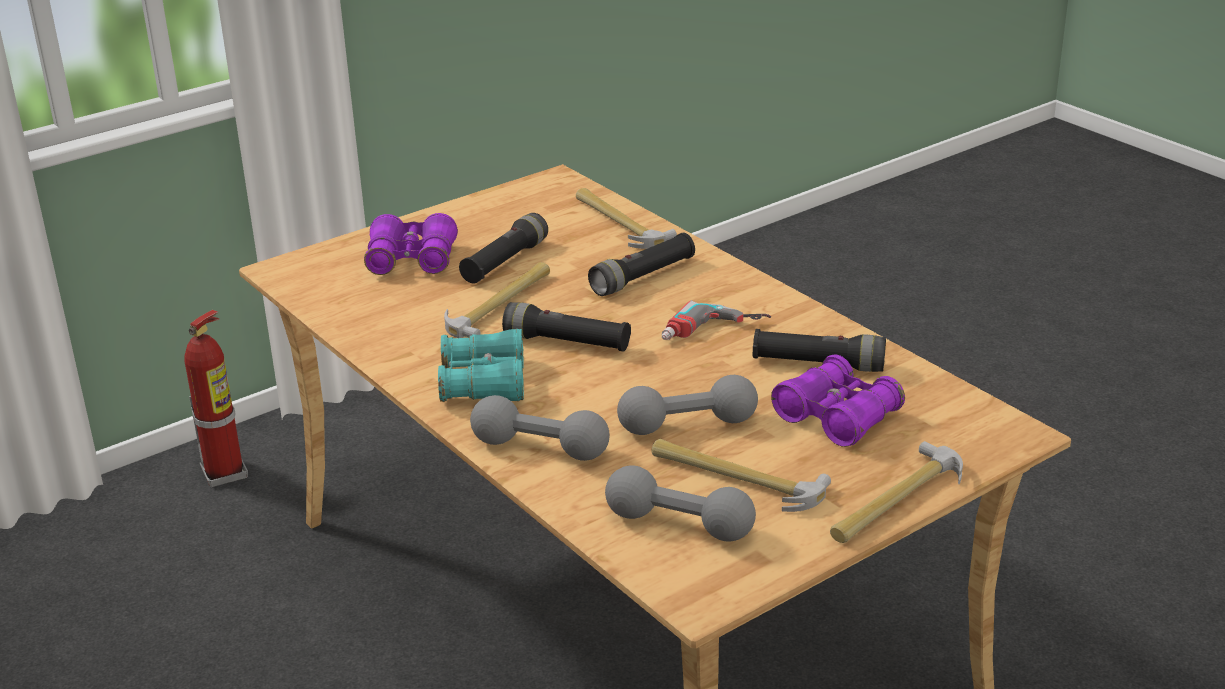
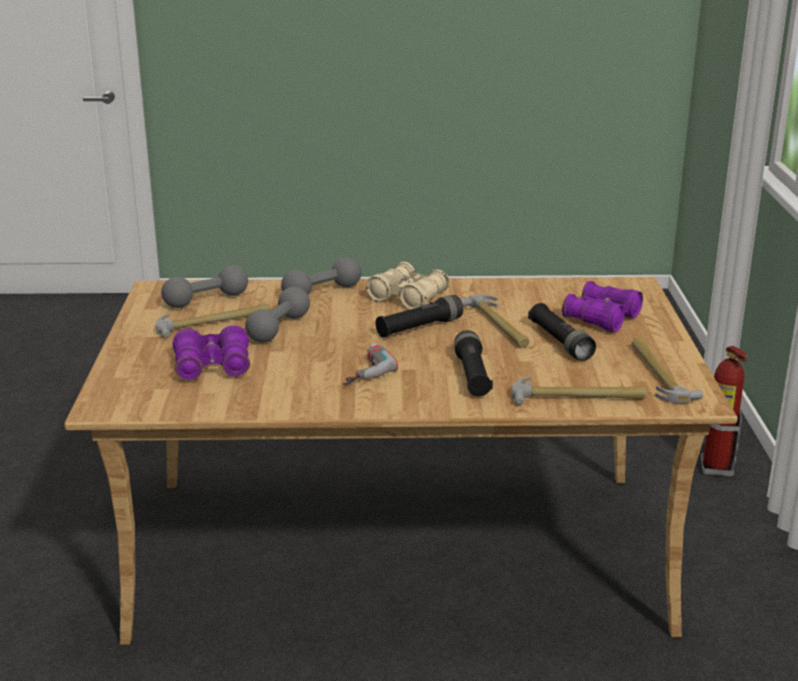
camera: 125 degrees right, 5 degrees down
(484, 383) = (408, 297): turquoise binoculars -> beige binoculars
(818, 364) = (271, 384): black flashlight -> none
(895, 500) = (122, 350): hammer -> hammer (659, 374)

